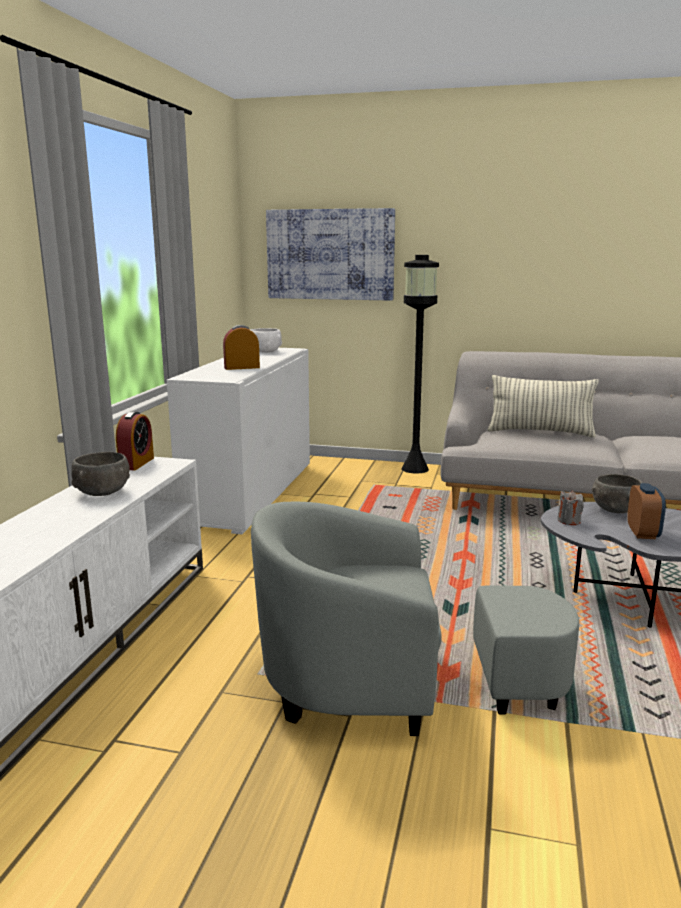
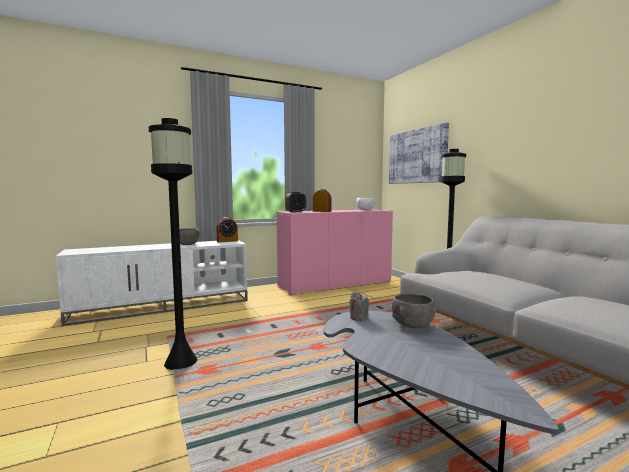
camera: 50 degrees right, 10 degrees down
(251, 493) = (335, 284): white cabinet -> pink cabinet
(390, 685) = (181, 362): grey armchair -> black floor lamp
(540, 432) = (488, 276): pillow -> none
(643, 533) = (380, 339): alarm clock -> alarm clock (295, 212)

